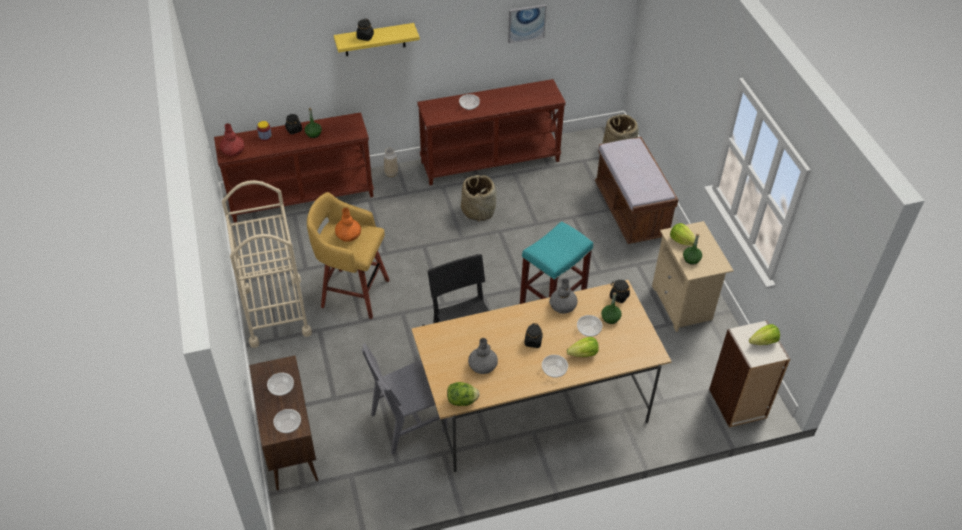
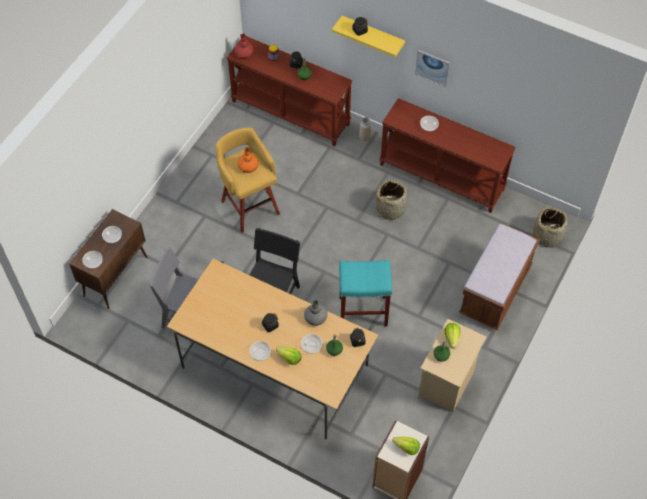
camera: 45 degrees right, 10 degrees up
(275, 311) = (194, 183): beige cart -> none
(462, 401) = (189, 327): lettuce -> none
(482, 365) = (224, 315): grey vase -> none
(526, 23) = (499, 92): picture -> picture (432, 67)

